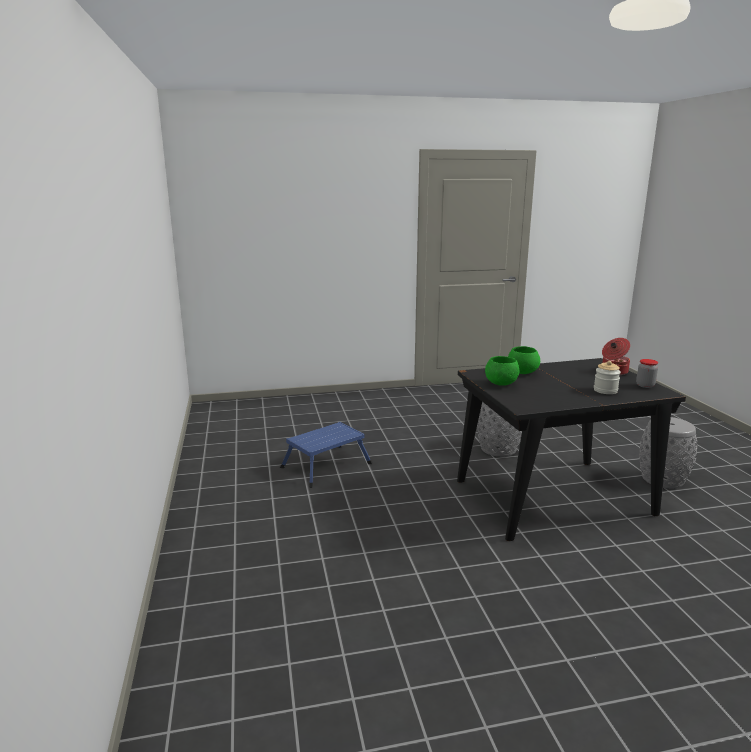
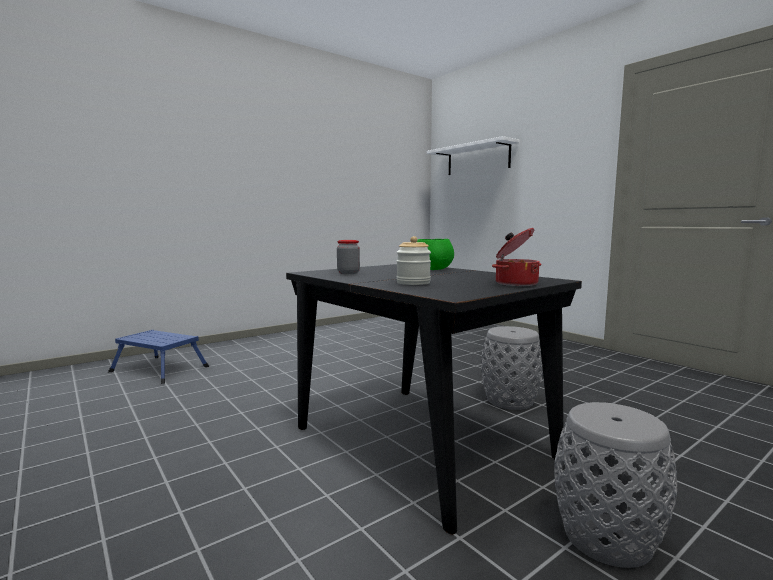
camera: 65 degrees right, 10 degrees down
(259, 213) = (478, 159): none -> white shelf
(327, 465) = (378, 349): blue step ladder -> blue step ladder (160, 369)
(500, 384) = (380, 268): green bowl -> none
(645, 385) = (473, 291): jar -> jar (348, 273)

